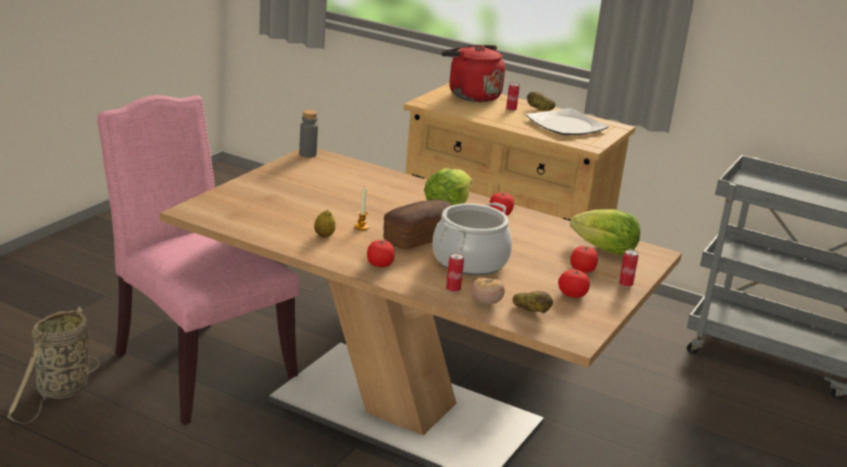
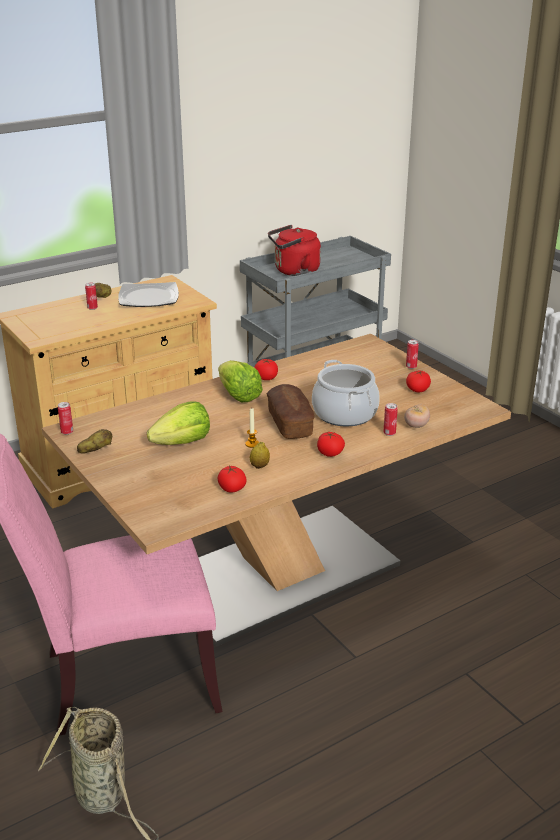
camera: 60 degrees left, 5 degrees up
(307, 154) = (67, 432): grey bottle -> can
(471, 95) = (41, 315): red kettle -> red kettle (294, 271)
(531, 311) = (437, 412): potato -> potato (95, 450)
(582, 270) = (381, 375): tomato -> tomato (232, 489)
(604, 250) = (352, 357): lettuce -> lettuce (182, 442)

